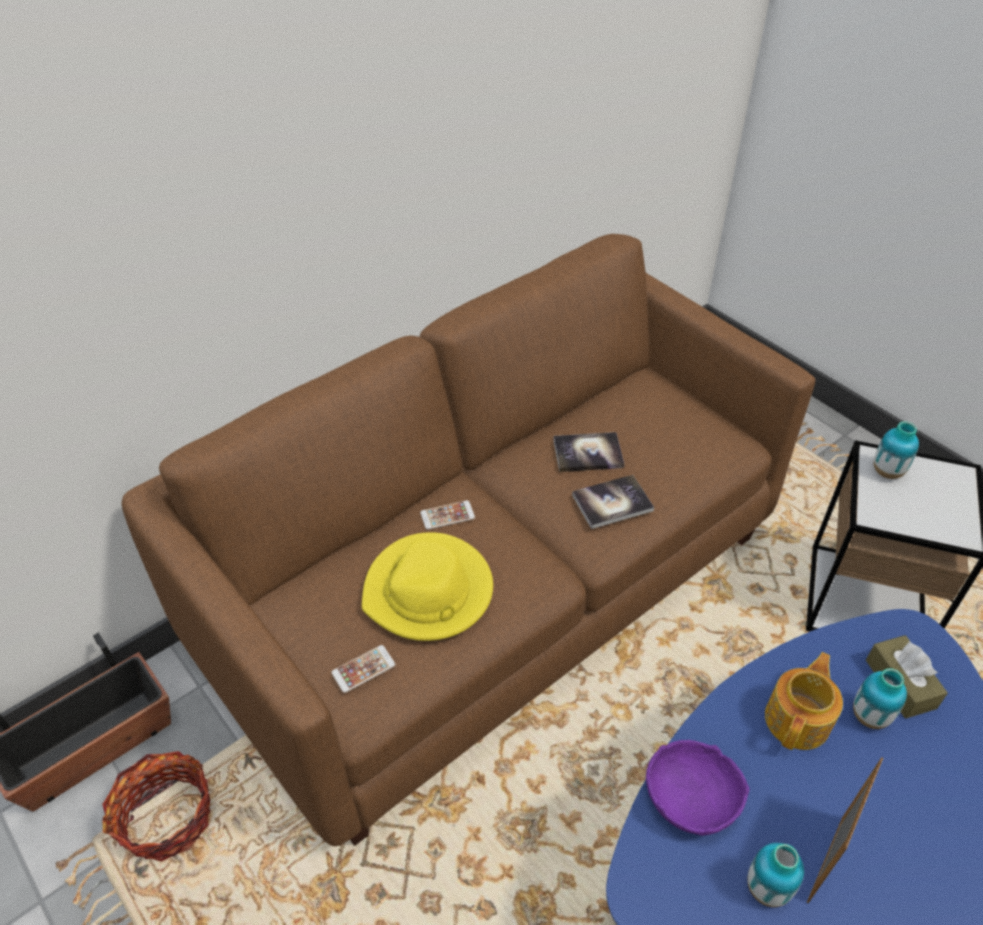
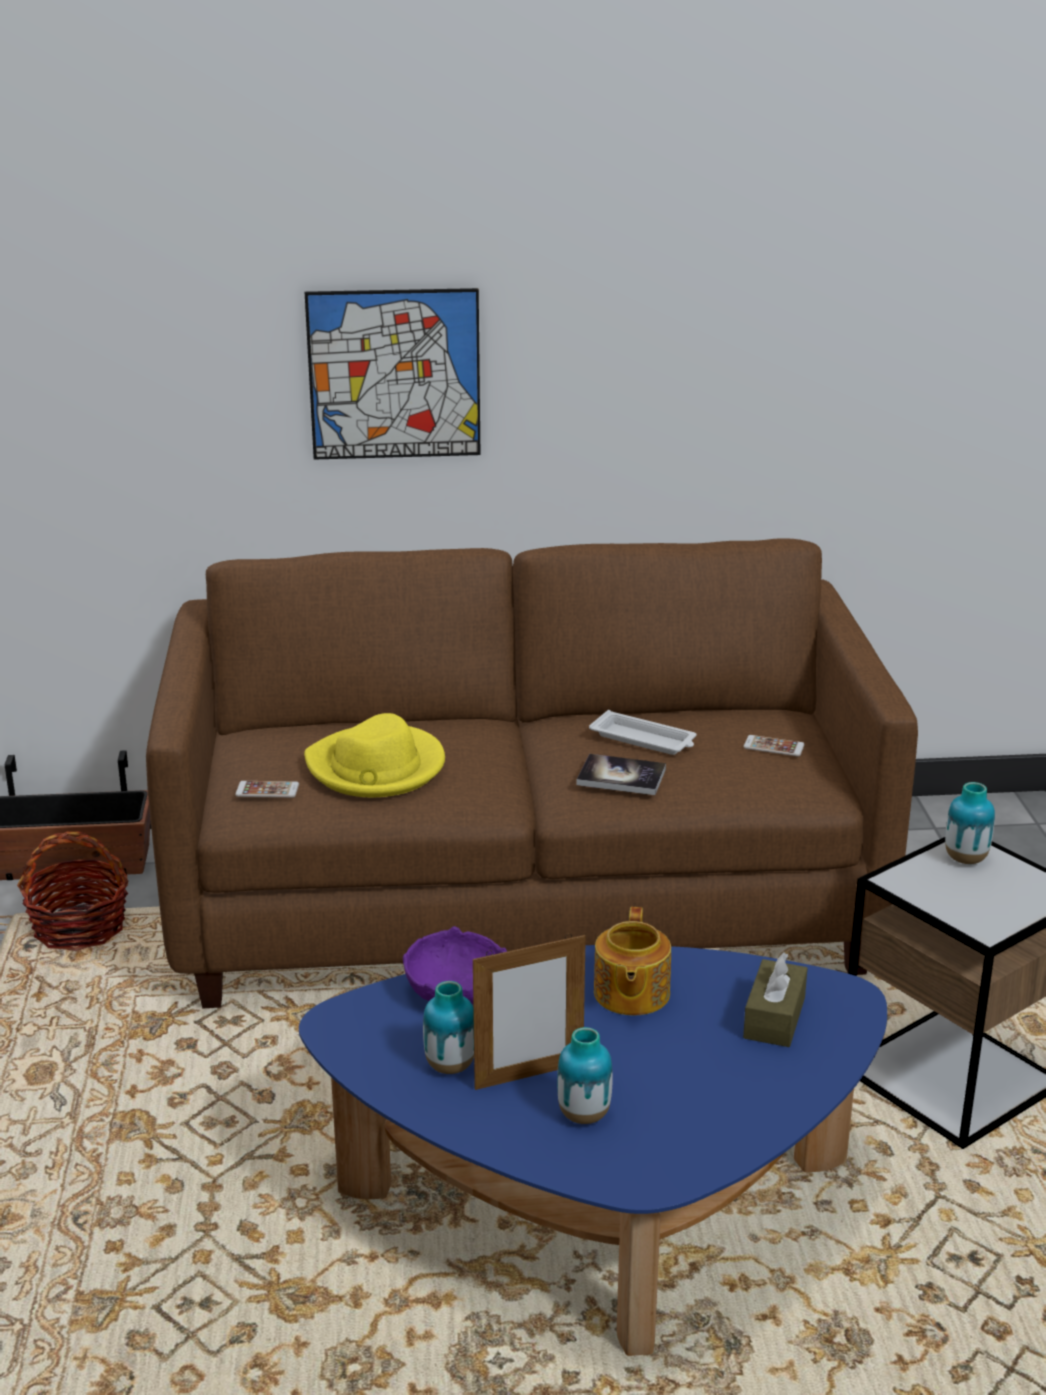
camera: 35 degrees right, 20 degrees down
(270, 204) = (394, 374): none -> picture
(447, 515) = (454, 733): phone -> phone (773, 746)
(588, 453) = (644, 740): book -> white tray
(798, 719) = (630, 994): teapot -> teapot turned 120 degrees clockwise
(869, 716) = (707, 1022): vase -> vase (584, 1115)

